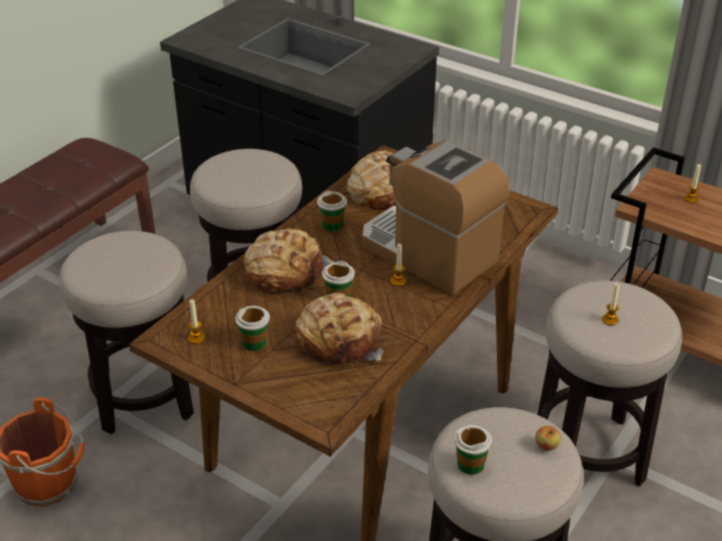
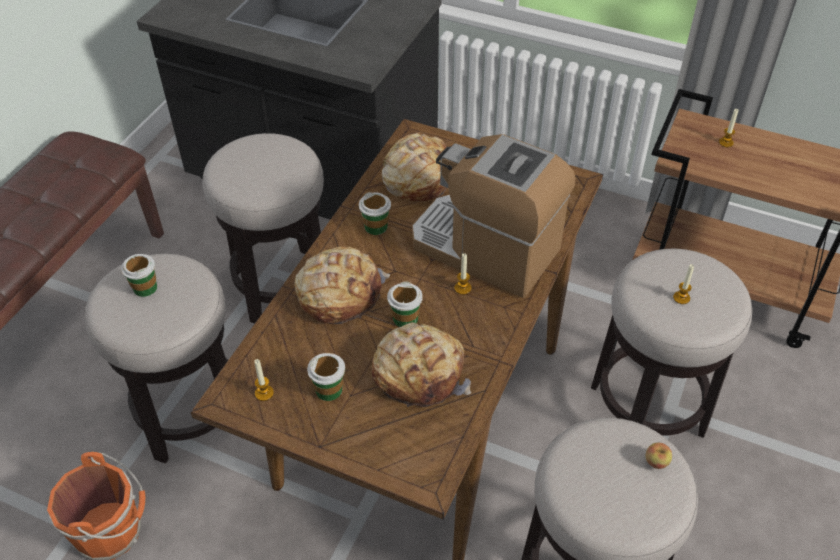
camera: 10 degrees left, 10 degrees up
(470, 464) = (585, 497): cup -> cup (145, 287)

